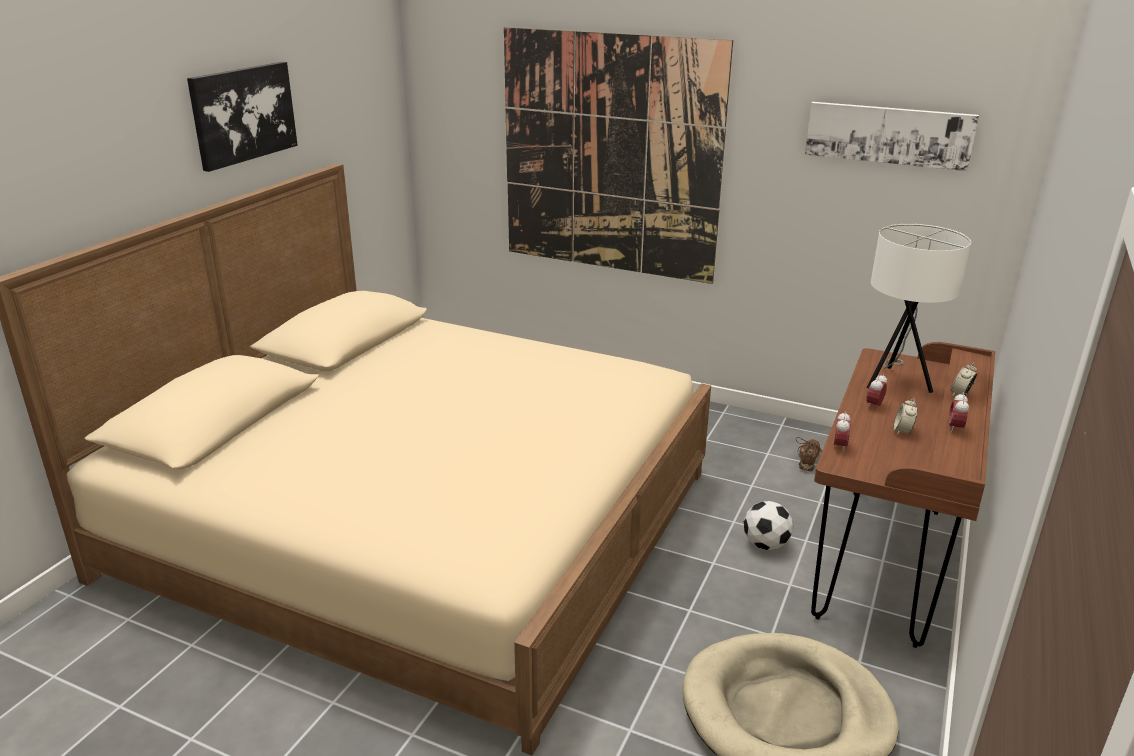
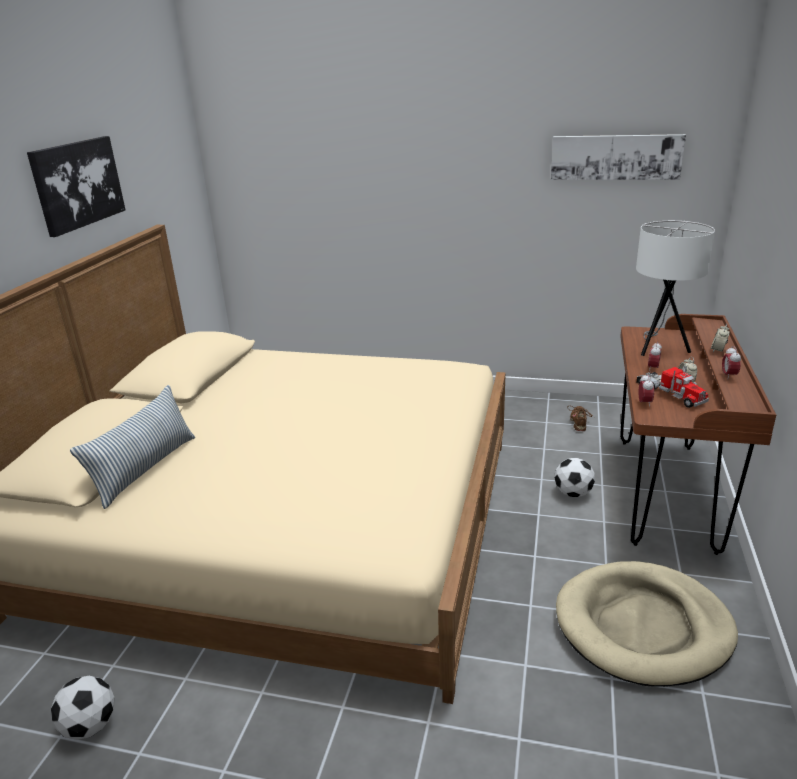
camera: 10 degrees left, 0 degrees up
(151, 701) = (90, 726): none -> football
(258, 438) = (145, 469): none -> pillow
(610, 156) = (388, 198): picture -> none
(878, 439) = (670, 393): none -> toy truck

